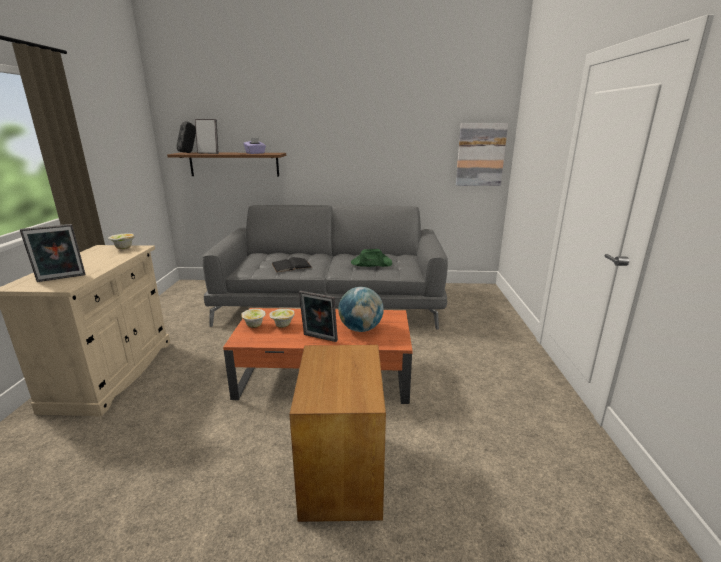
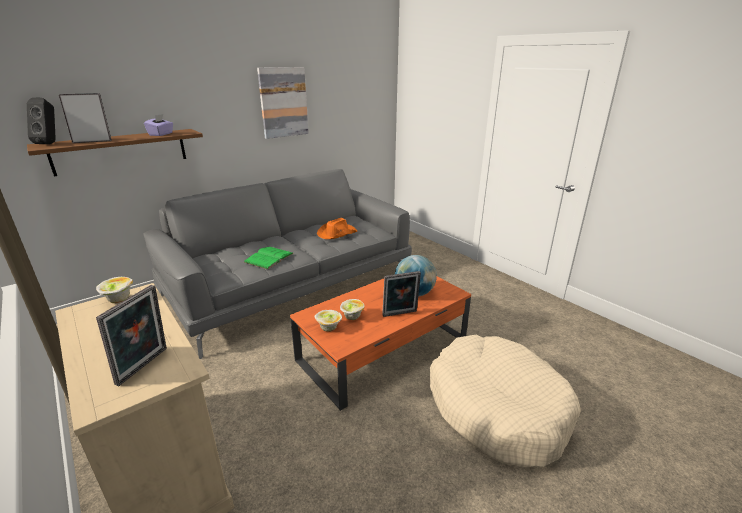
camera: 40 degrees left, 5 degrees up
(291, 265) = (269, 258): black book -> green book
(341, 474) = (496, 408): brown side table -> beige dog bed
(371, 263) = (336, 233): green hat -> orange hat
(480, 155) = (375, 113): picture -> picture (283, 102)

